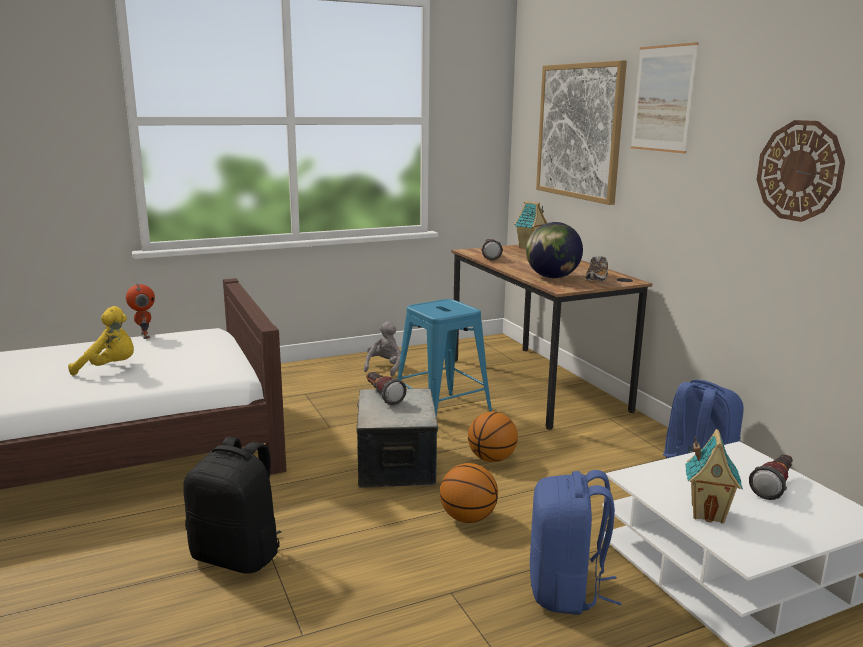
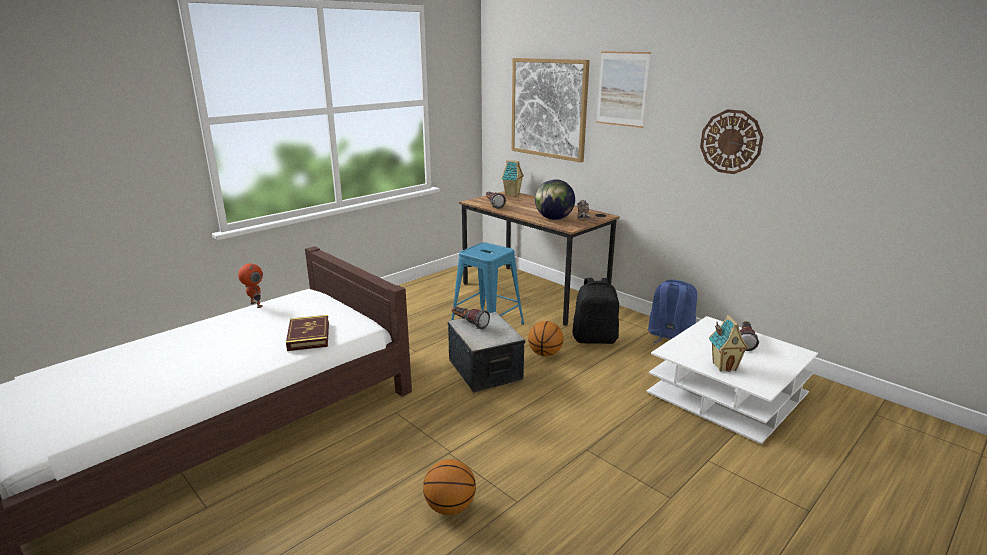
camera: 20 degrees left, 5 degrees up
(110, 368) = (259, 338): yellow plush toy -> none
(162, 373) = (309, 336): none -> book
(238, 556) = (429, 460): black backpack -> black backpack (595, 339)
(384, 367) = (418, 297): grey plush toy -> none
(468, 518) = (560, 398): basketball -> basketball (450, 507)
(566, 590) = (651, 431): blue backpack -> none

